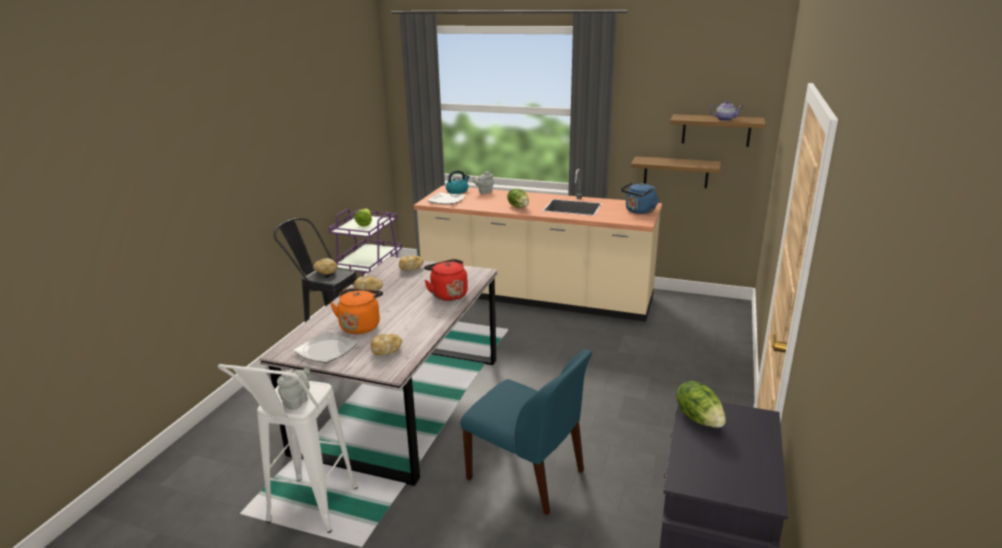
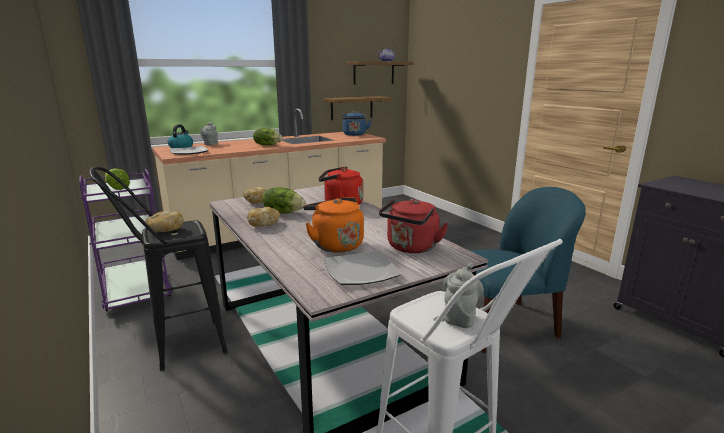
camera: 50 degrees left, 5 degrees down
(297, 401) = (460, 317): grey teapot -> grey teapot turned 45 degrees clockwise
(386, 351) = (411, 248): bread -> red kettle
(699, 418) = (674, 187): lettuce -> lettuce (283, 212)

